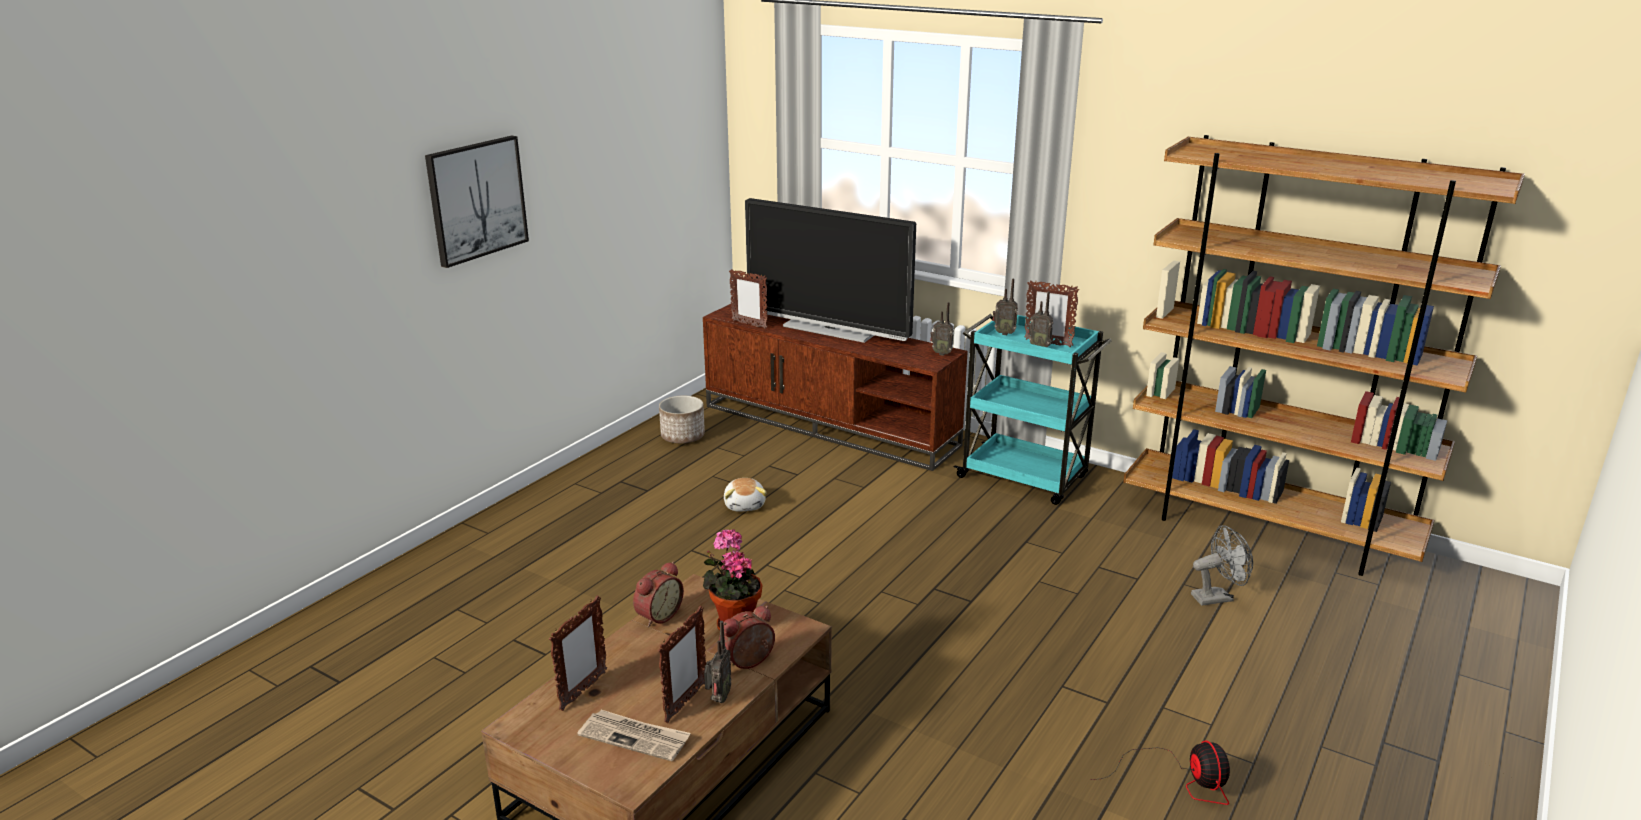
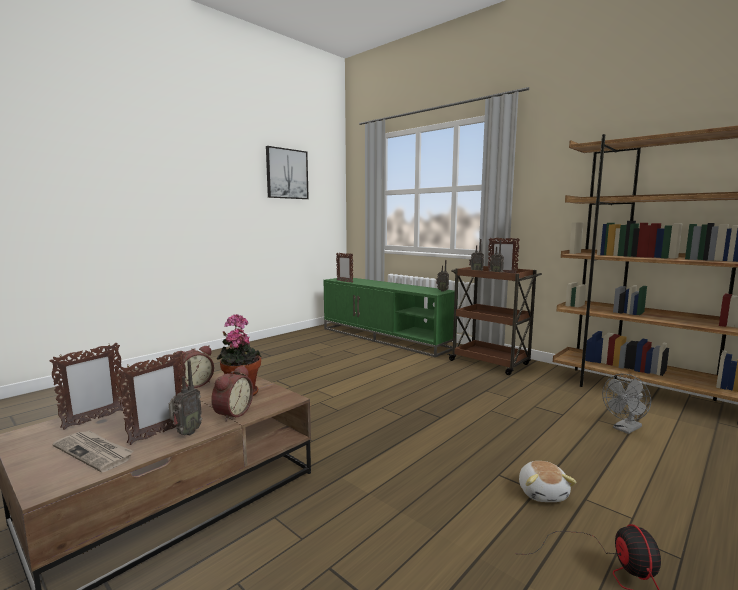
camera: 10 degrees right, 15 degrees down
(476, 200) = (190, 185): picture -> picture (287, 174)
(683, 436) = (305, 338): planter -> none
(745, 505) = (320, 364): plush toy -> plush toy (543, 493)
(749, 662) = (231, 413): alarm clock -> alarm clock turned 135 degrees clockwise
(829, 330) = (385, 284): television -> none
(831, 425) = (385, 338): brown tv stand -> green tv stand
(1024, 478) = (490, 363): turquoise cart -> brown cart
(1217, 597) = (625, 429): grey fan -> grey fan turned 150 degrees clockwise

